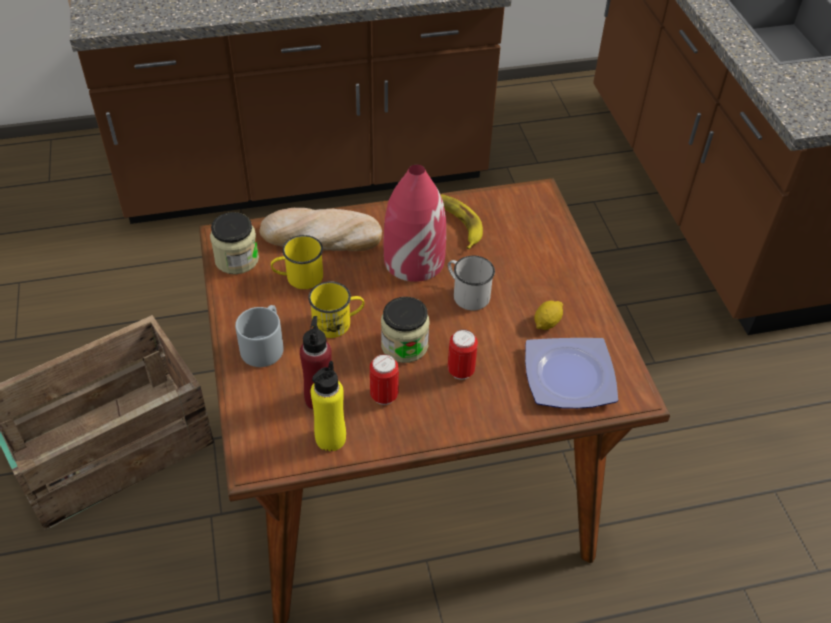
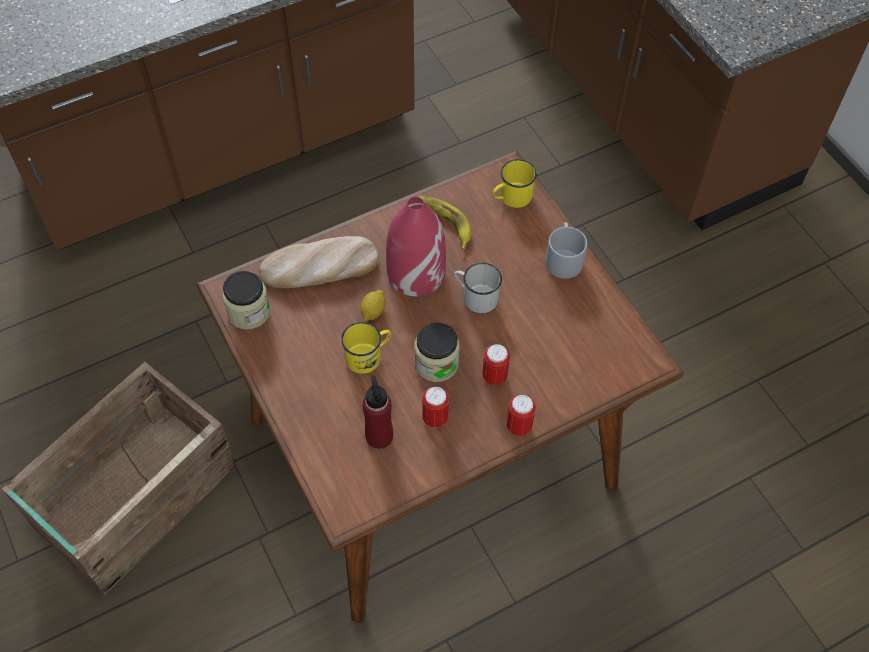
camera: 15 degrees left, 10 degrees up
(264, 344) = (308, 395): grey mug -> grey mug (562, 257)
(298, 278) = (315, 317): yellow mug -> yellow mug (511, 198)
(330, 438) = (402, 472): yellow bottle -> none
(470, 424) = (519, 426): none -> can
(547, 323) = (555, 308): lemon -> lemon (373, 311)
(567, 375) = (588, 357): plate -> none

